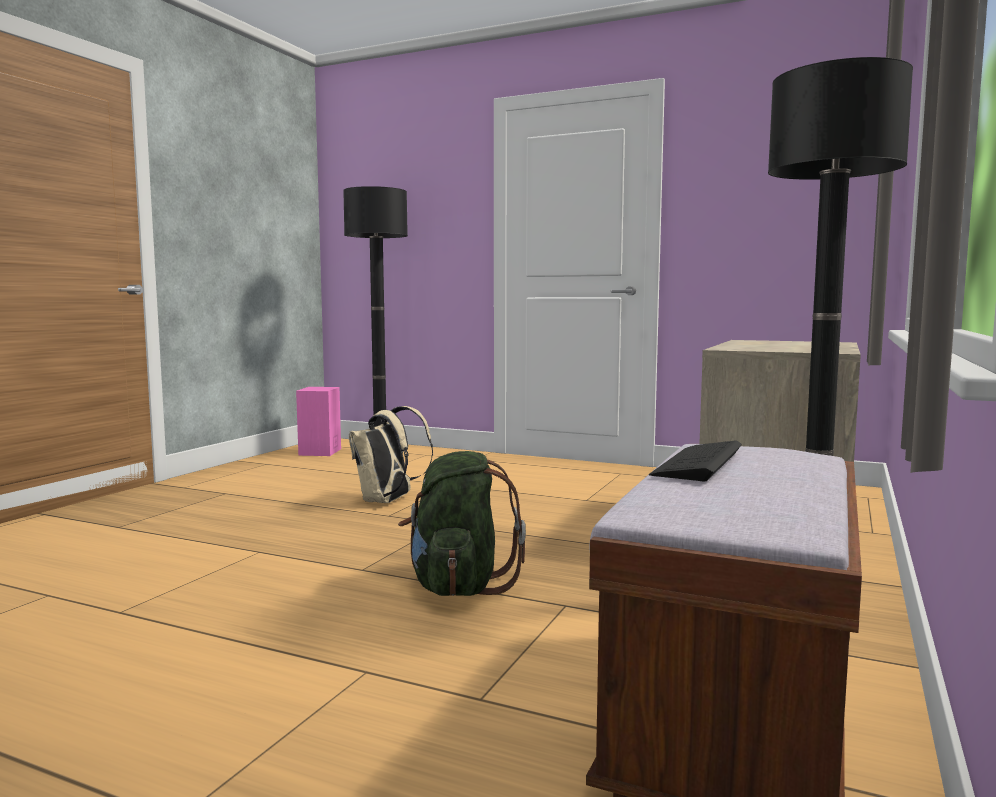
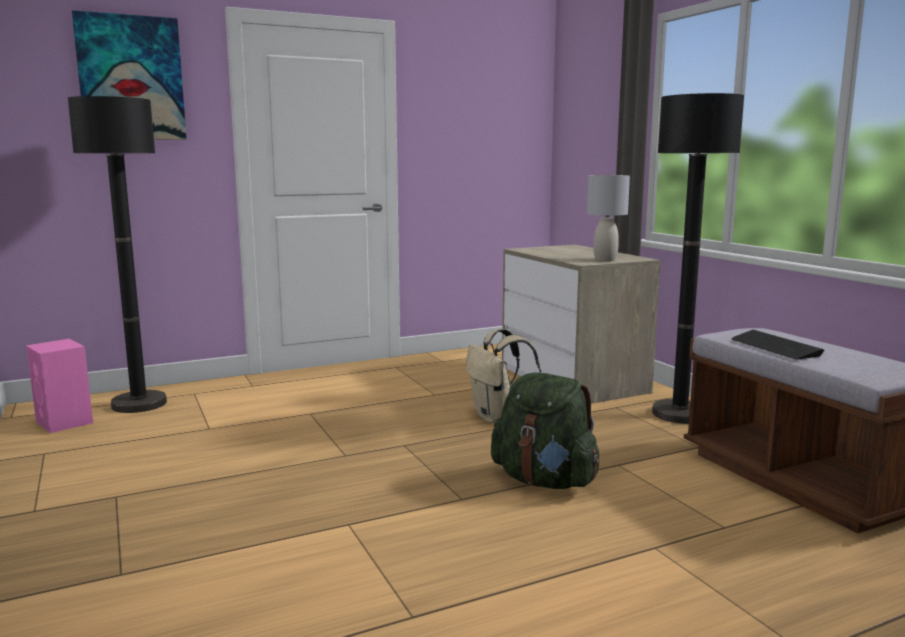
camera: 50 degrees left, 5 degrees up
(388, 501) = (305, 444): beige backpack -> beige backpack (497, 417)
(419, 174) = (131, 78): none -> picture
(778, 349) = (605, 259): none -> grey table lamp

